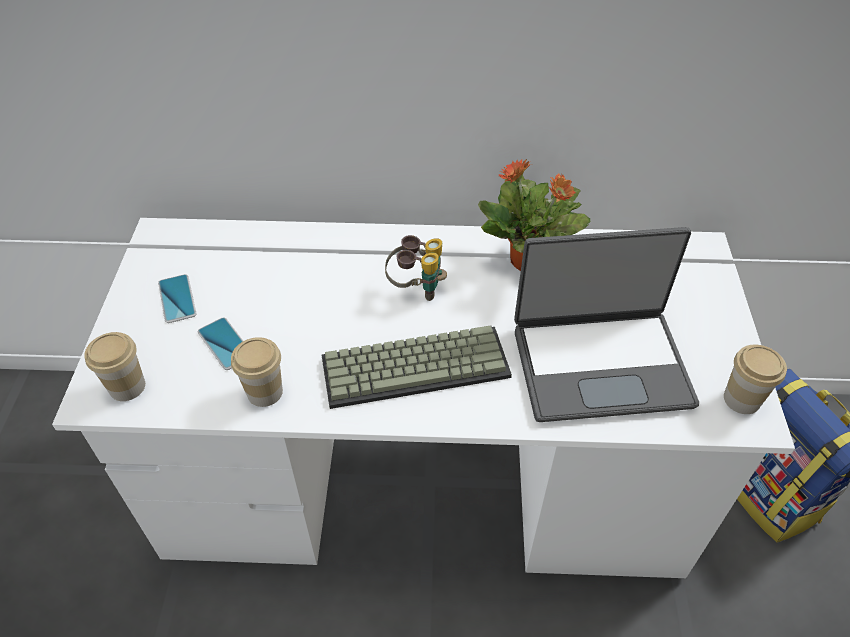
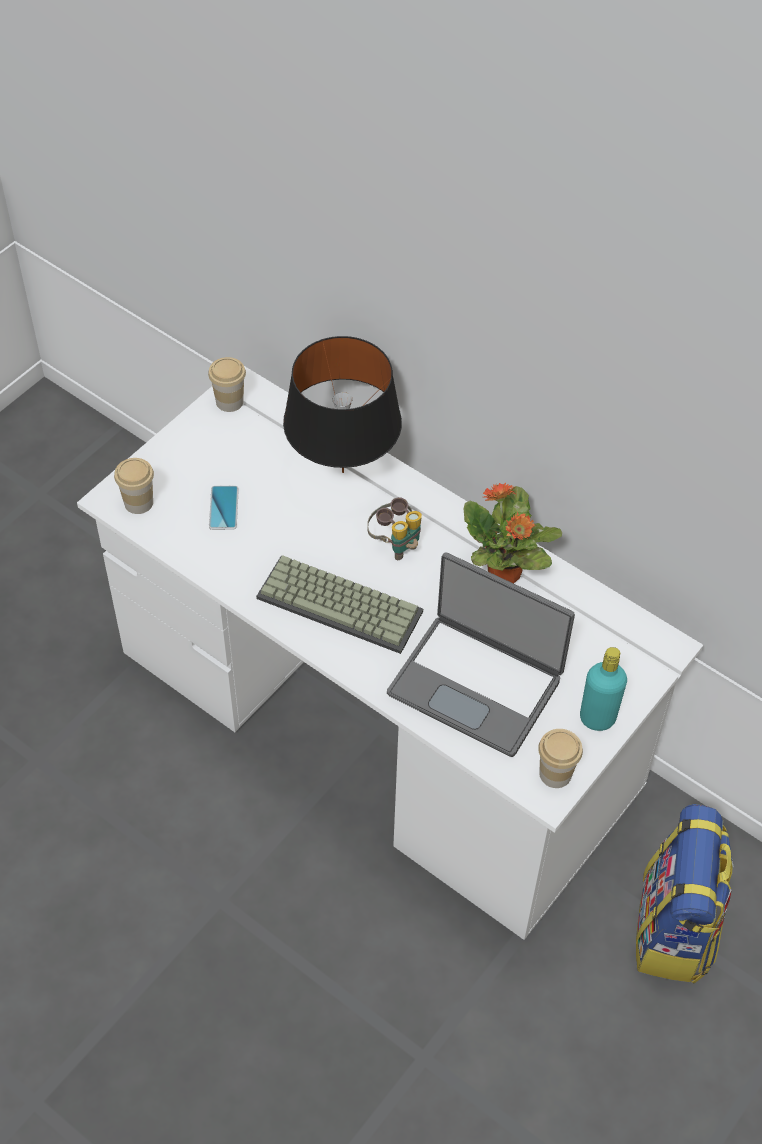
camera: 35 degrees right, 5 degrees up
(177, 299) = (216, 452): phone -> none
(265, 392) = (223, 560): cup -> cup (229, 401)
(316, 256) = (343, 472): none -> black table lamp
(719, 331) = (597, 718): none -> turquoise bottle

